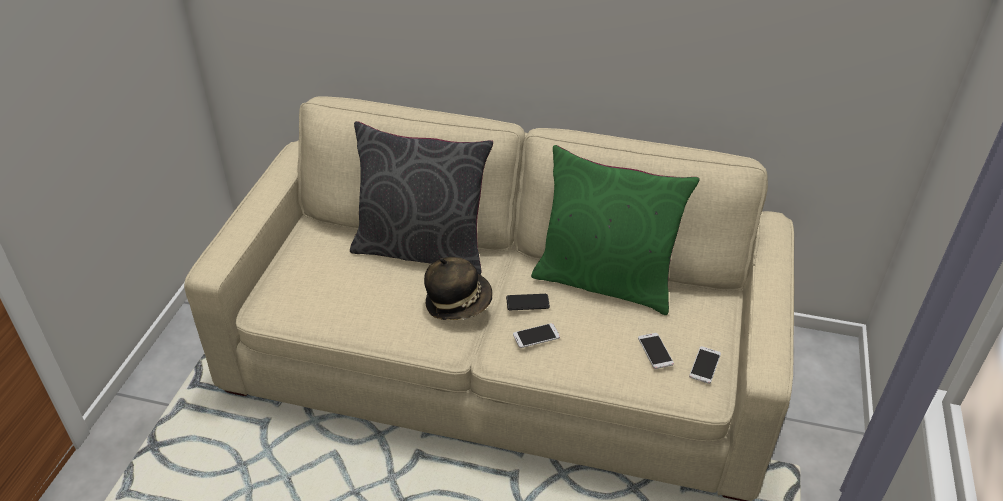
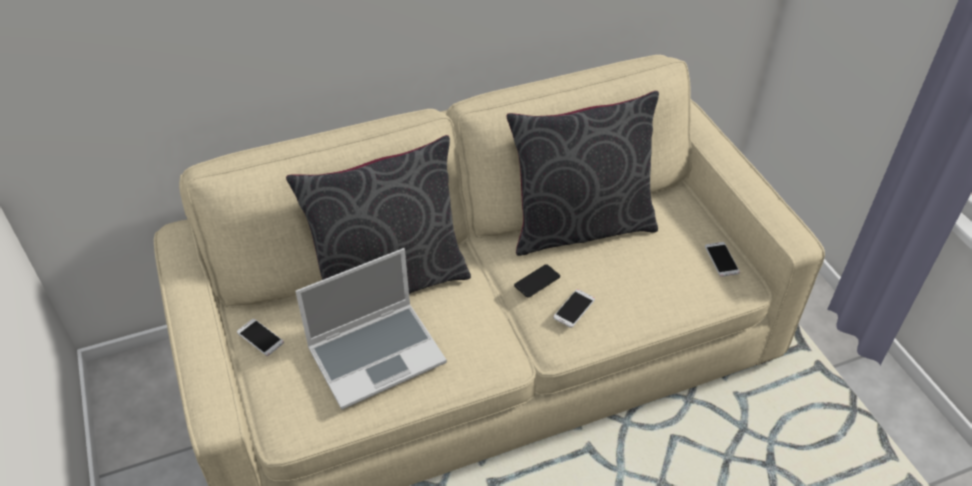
camera: 35 degrees left, 5 degrees up
(363, 292) = (377, 354): none -> laptop
(458, 302) = (476, 314): hat -> none
(605, 281) = (580, 226): green pillow -> grey pillow
(655, 351) = (678, 268): phone -> phone (260, 337)

